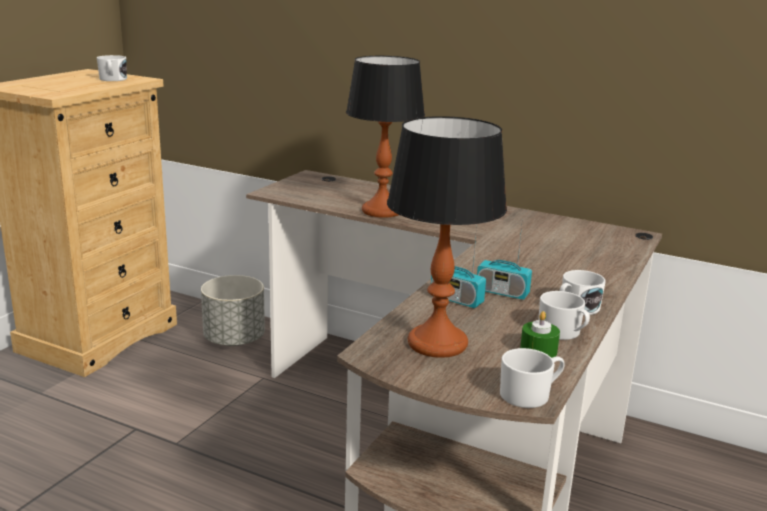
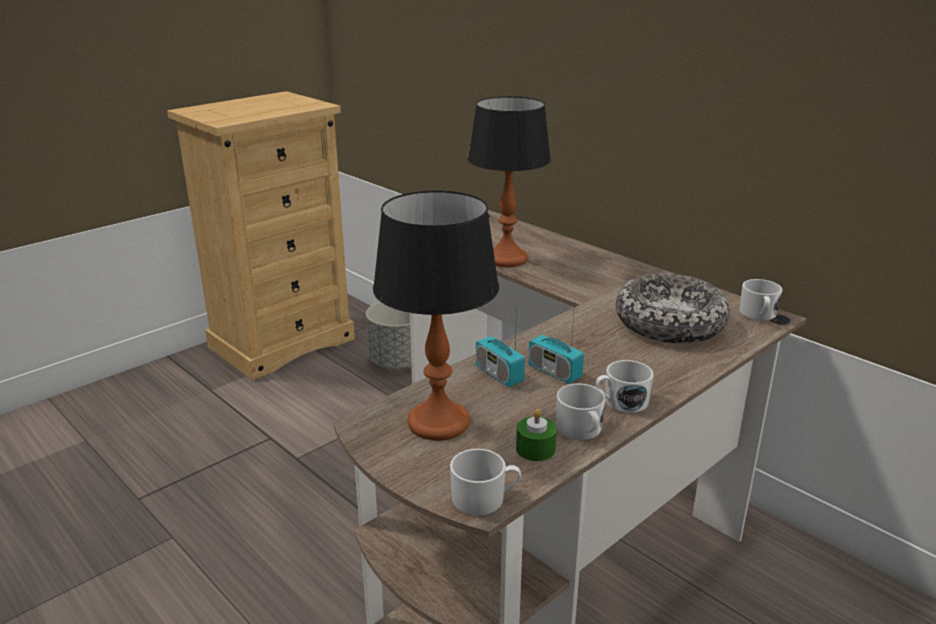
camera: 20 degrees right, 5 degrees up
(112, 79) = (293, 105): white mug -> white mug (758, 315)
(563, 247) = (669, 323): none -> bowl

